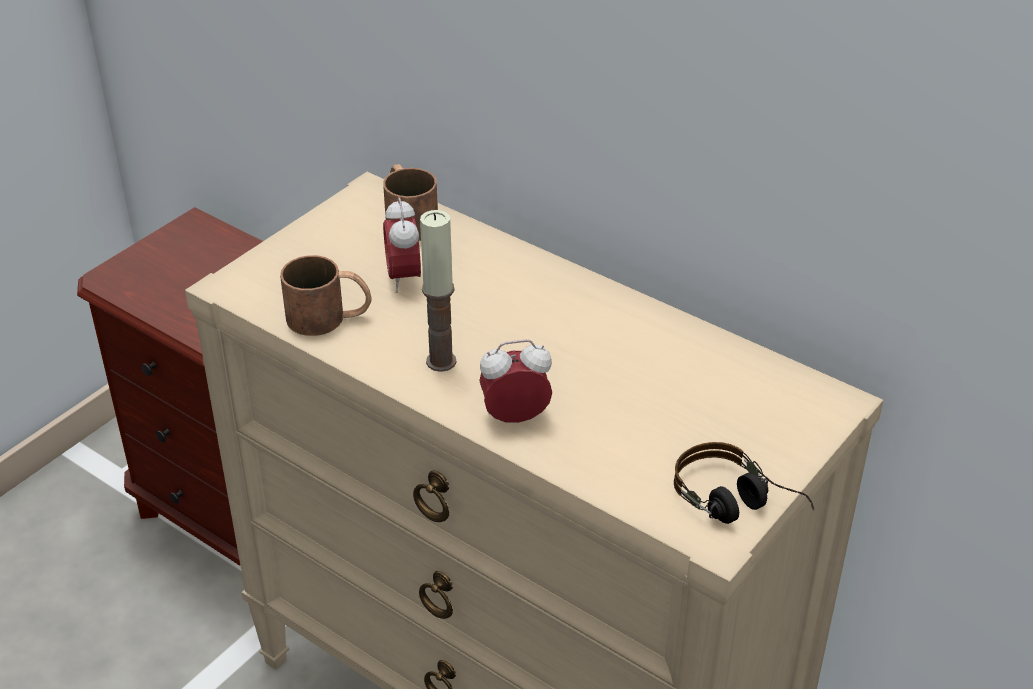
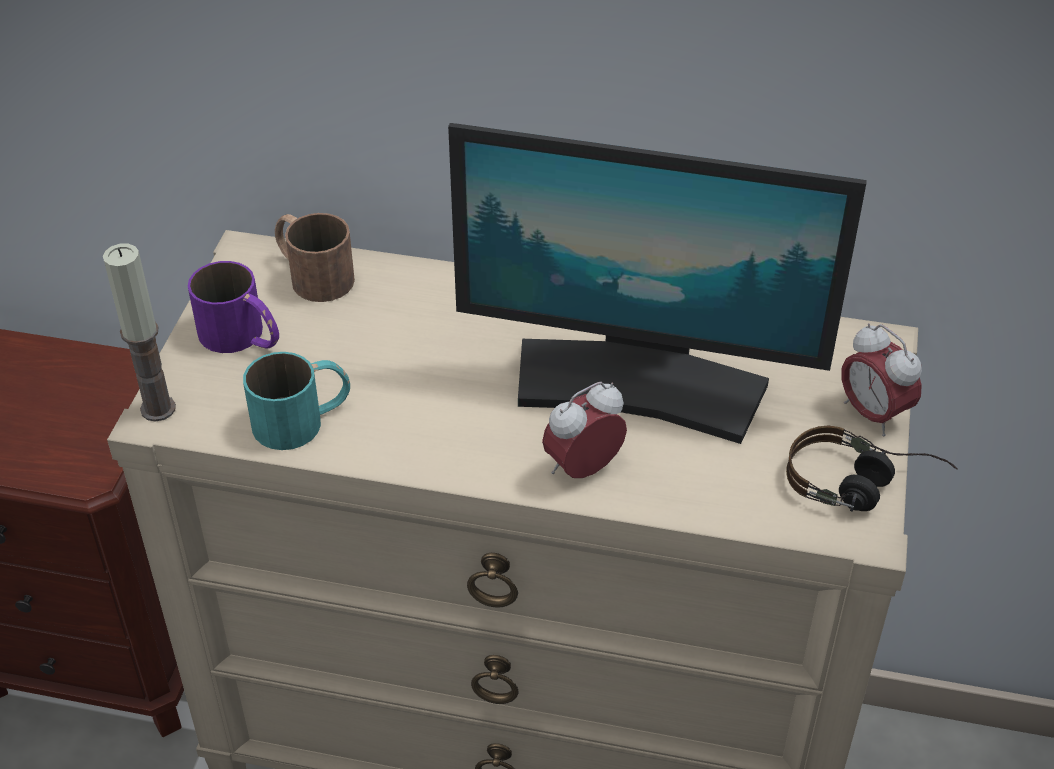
camera: 25 degrees left, 5 degrees up
(326, 248) = (243, 337): none -> purple mug
(329, 317) = (303, 419): brown mug -> turquoise mug
(404, 278) = (355, 345): alarm clock -> alarm clock (872, 414)
(441, 361) = (462, 431): candle -> candle (158, 409)
(604, 371) = (638, 385): none -> monitor

